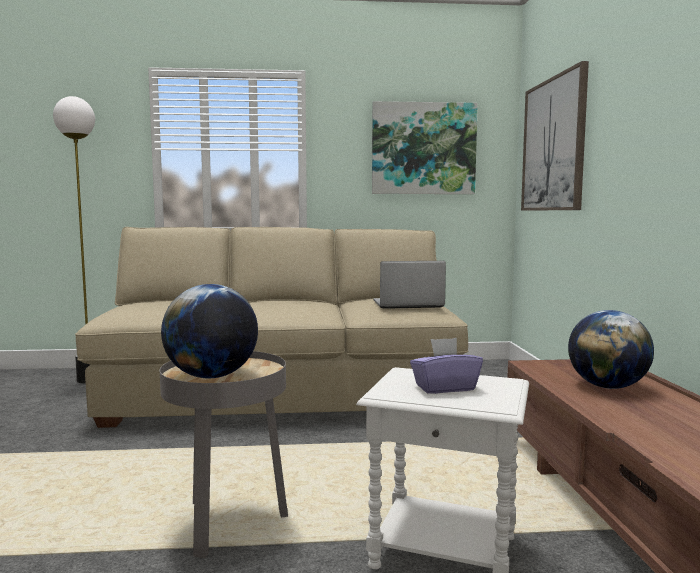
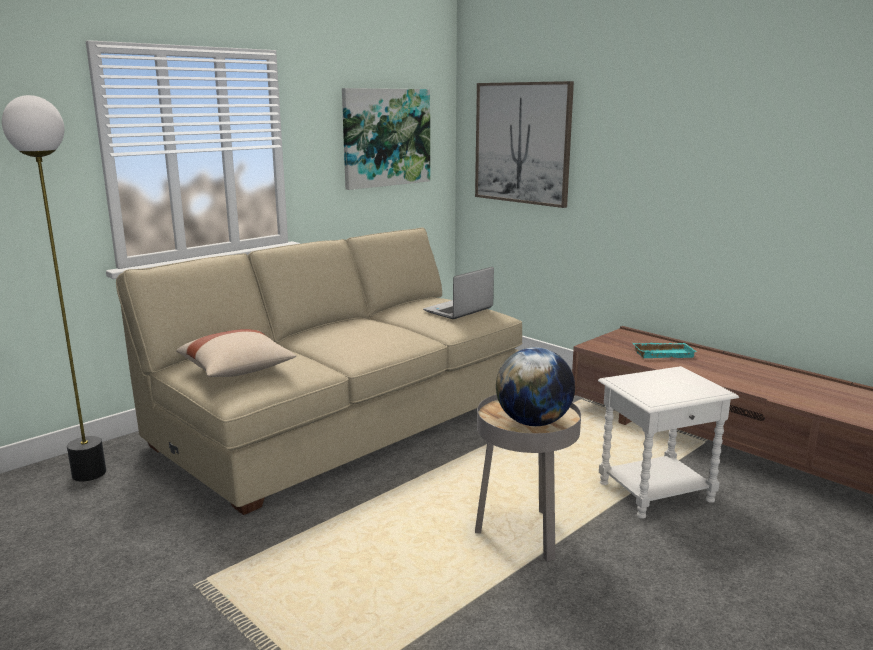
camera: 40 degrees left, 10 degrees up
(143, 308) = (237, 371): none -> beige pillow
(444, 388) = (667, 385): purple tissue box -> none
(607, 386) = (663, 353): globe -> turquoise tray

